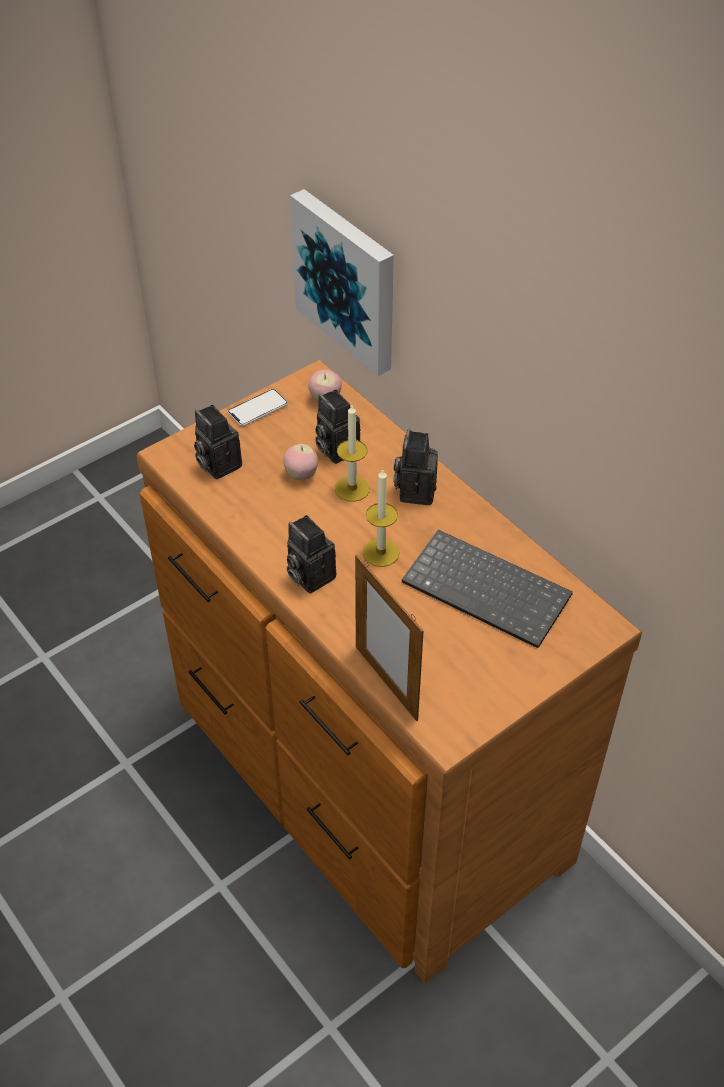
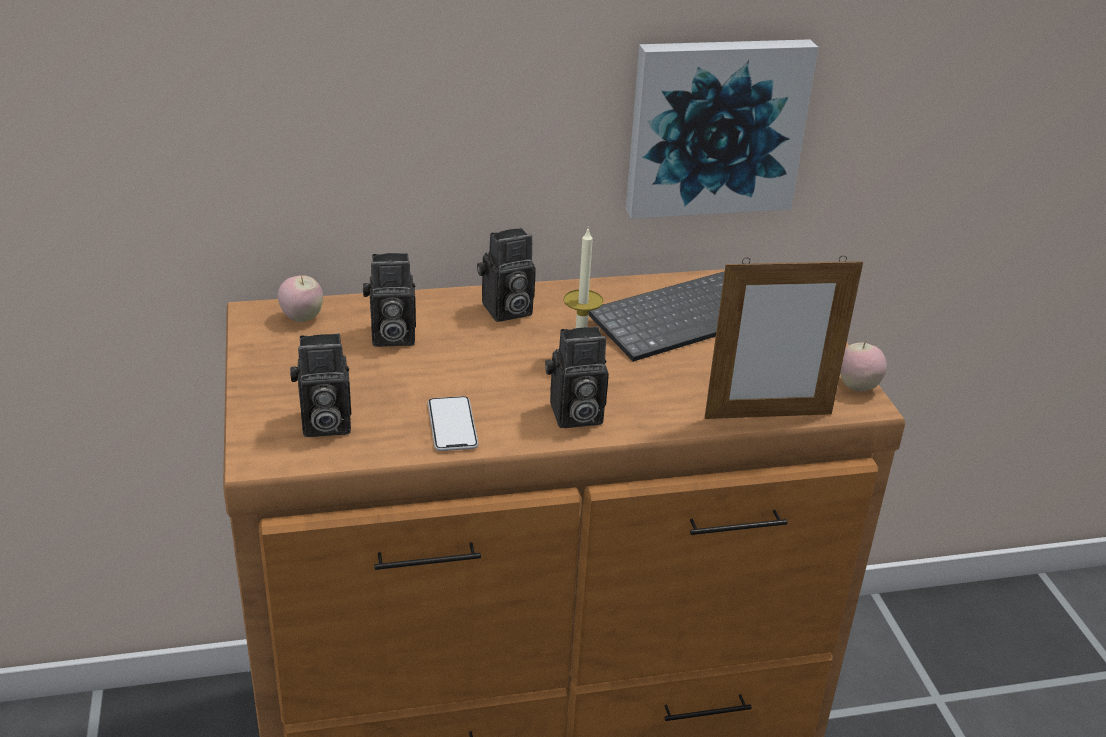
camera: 65 degrees left, 15 degrees down
(258, 408) = (260, 366): phone -> phone (452, 425)
(301, 475) = (409, 372): apple -> apple (857, 387)
(348, 280) = (256, 155): picture -> picture (715, 126)
(352, 488) = (465, 346): candle -> none
(415, 490) = (506, 311): camera -> camera turned 60 degrees counterclockwise

